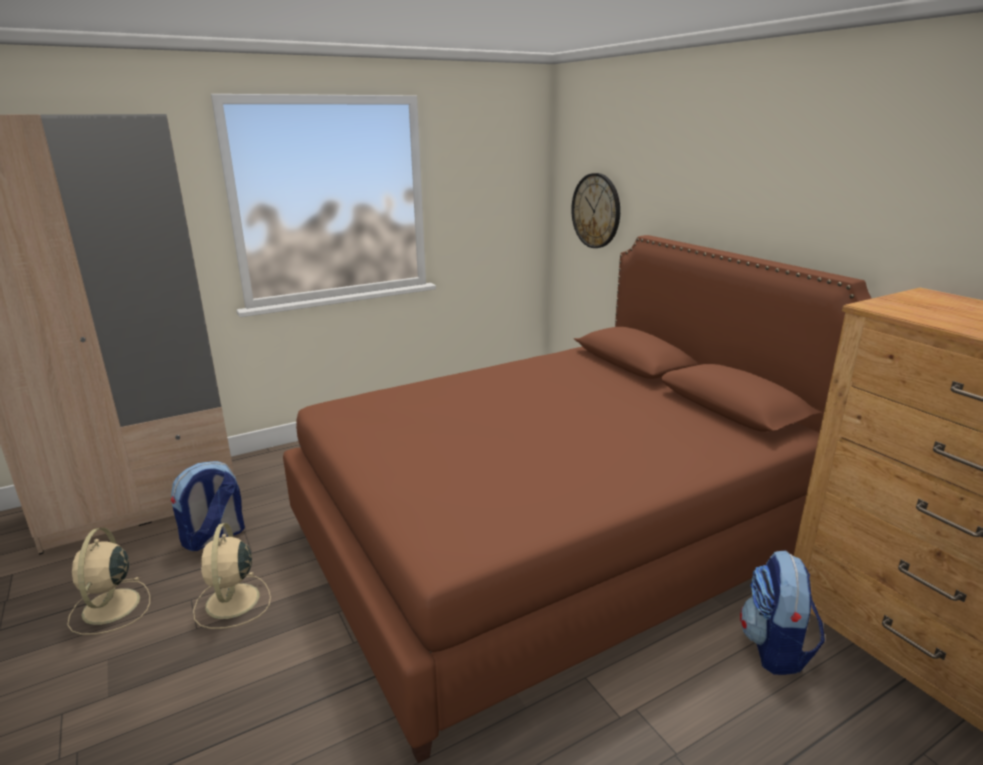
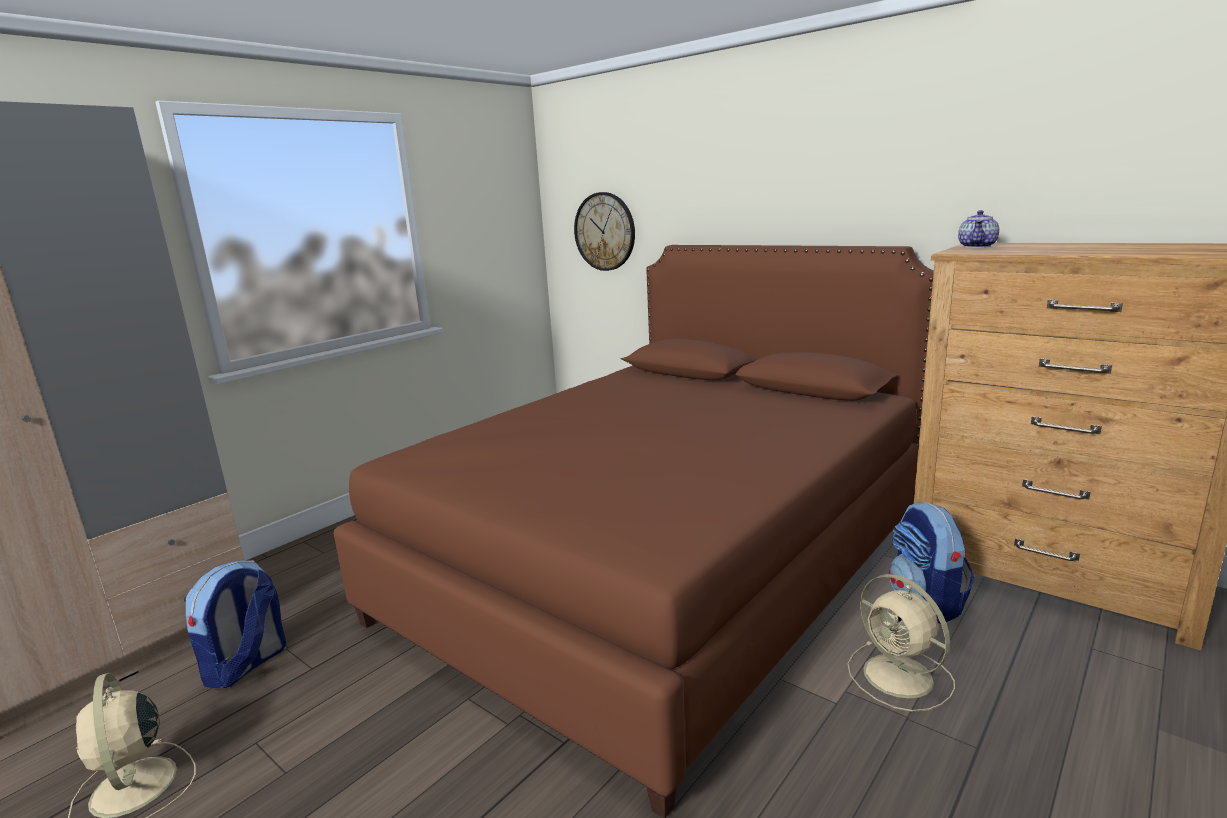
camera: 20 degrees left, 5 degrees down
(232, 602) = (319, 729): beige fan -> beige fan (901, 677)
(915, 299) = (977, 246): none -> teapot

